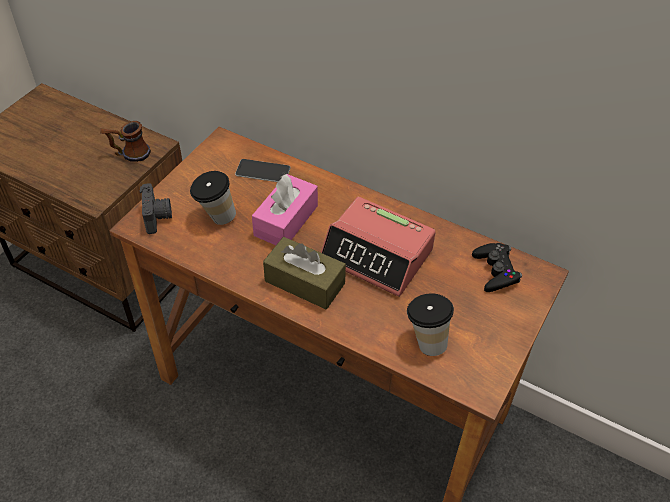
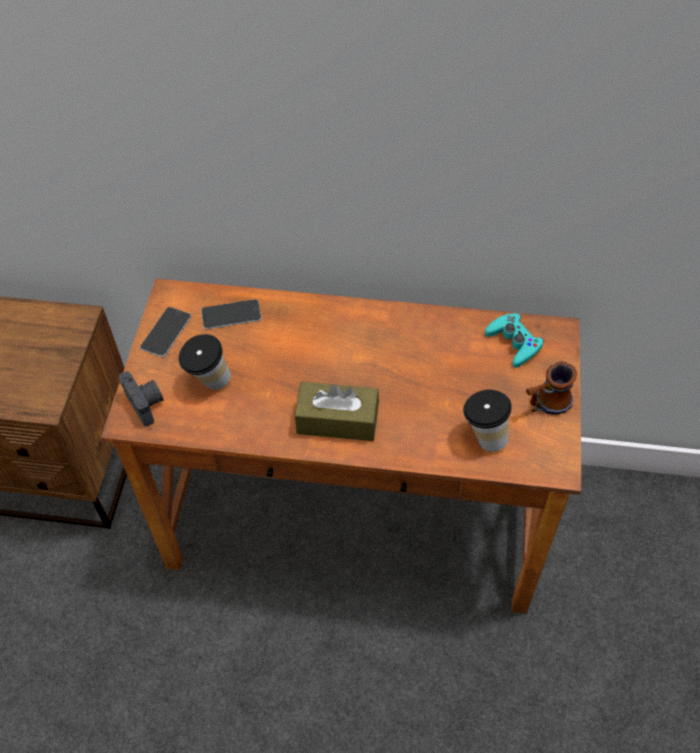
camera: 20 degrees left, 5 degrees up
(129, 154) = (53, 339): mug -> mug (545, 405)
(204, 168) = (166, 332): none -> phone
(286, 221) = (284, 361): pink tissue box -> none
(377, 255) = (394, 366): alarm clock -> none
(495, 271) = (514, 343): black game controller -> turquoise game controller

